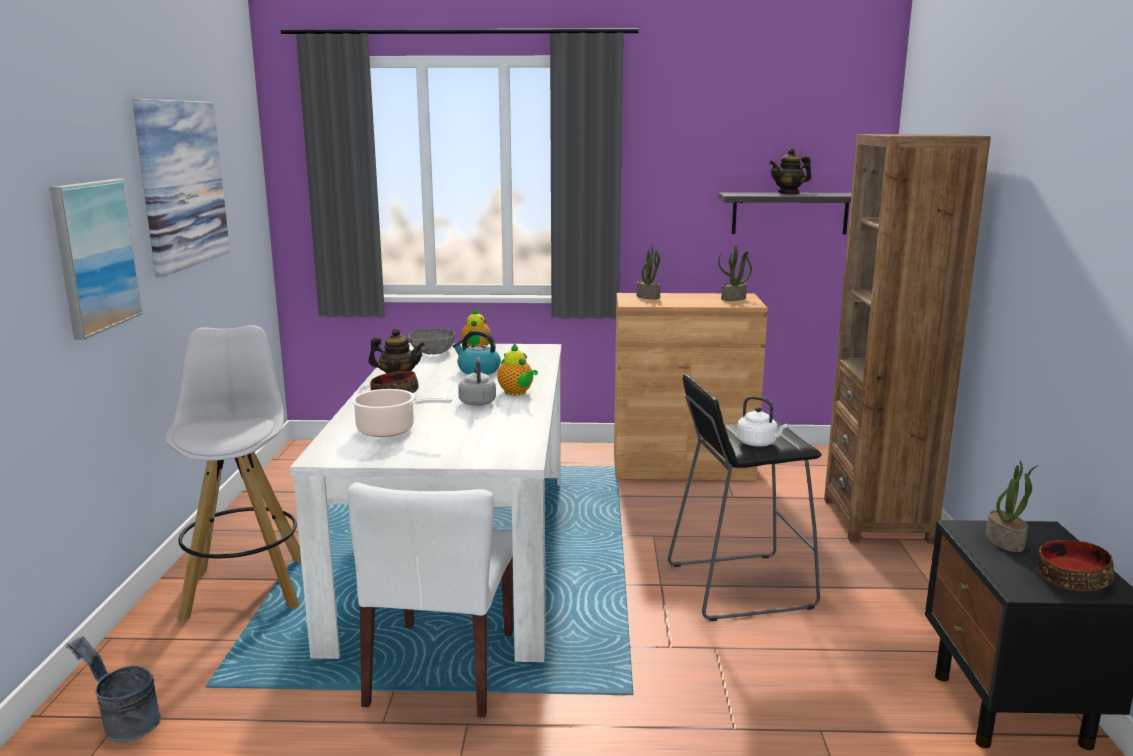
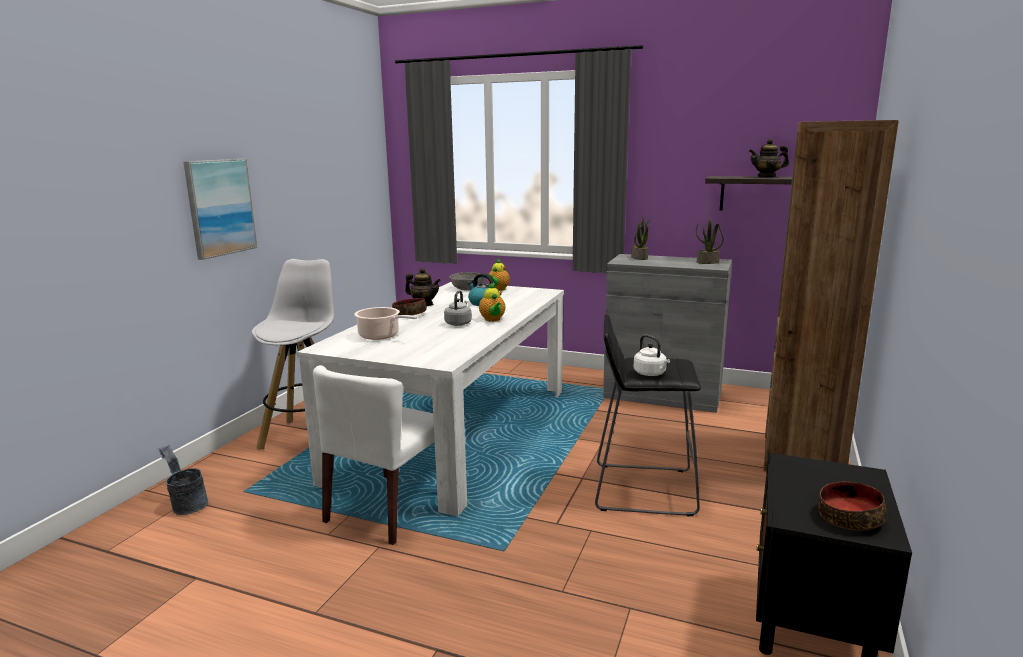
camera: 20 degrees right, 0 degrees up
(182, 184) = (304, 164): picture -> none
(682, 466) = (662, 395): brown cabinet -> grey cabinet
(1005, 541) = (815, 478): potted plant -> none

